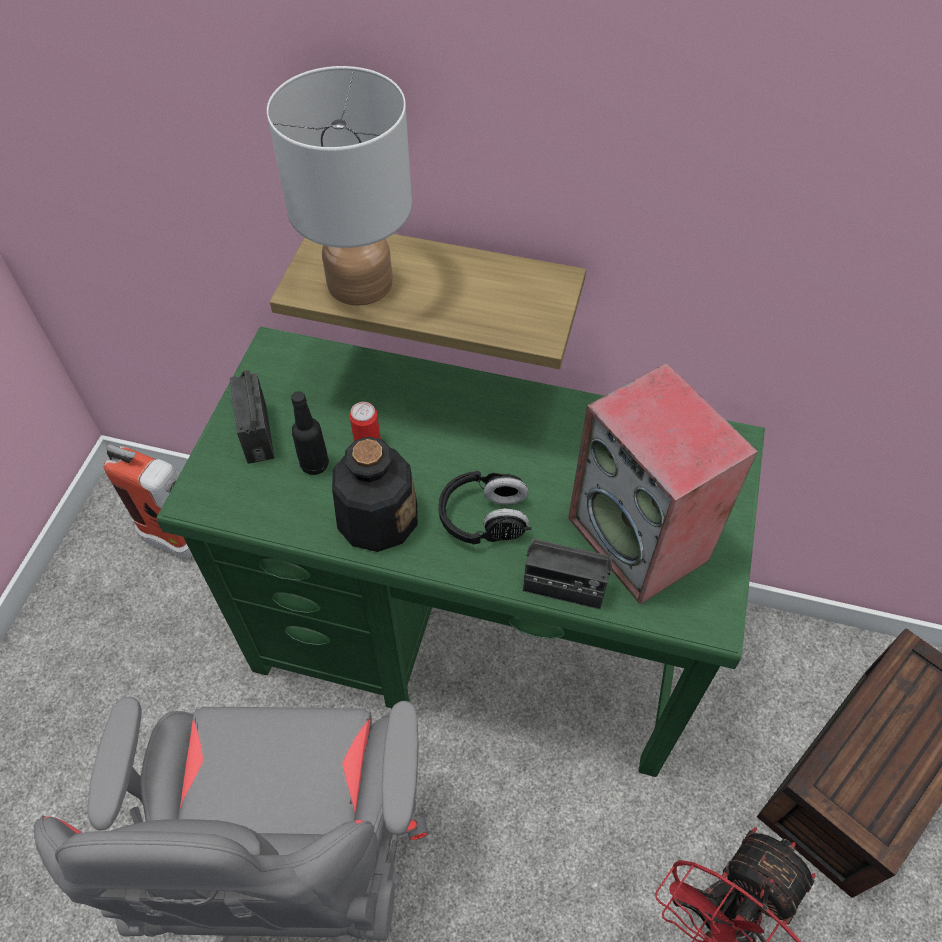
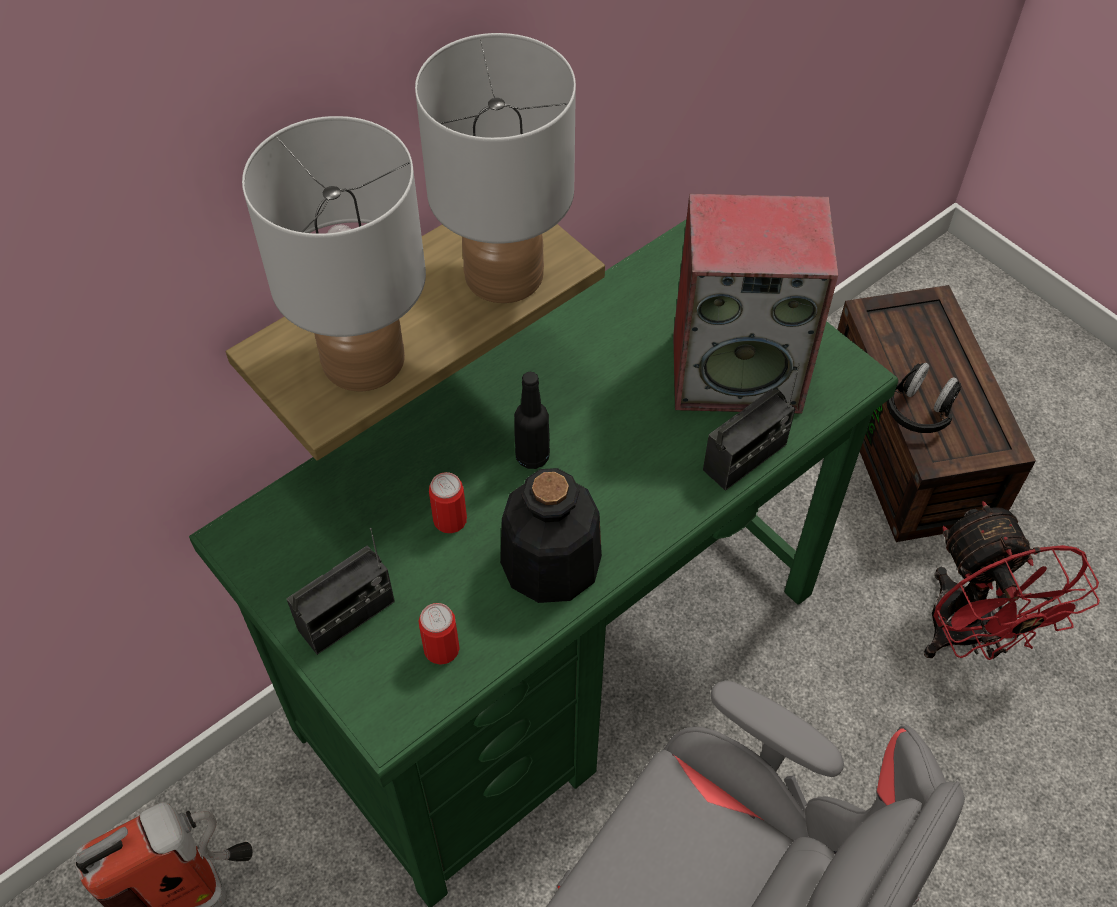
camera: 55 degrees left, 0 degrees up
(256, 433) = (347, 616): radio -> radio turned 60 degrees counterclockwise
(266, 496) = (441, 649): none -> can
(315, 465) = (438, 582): black bottle -> black bottle (532, 457)
(484, 519) = (624, 474): black headphones -> black headphones (919, 411)
(498, 310) = (505, 274): none -> grey table lamp

